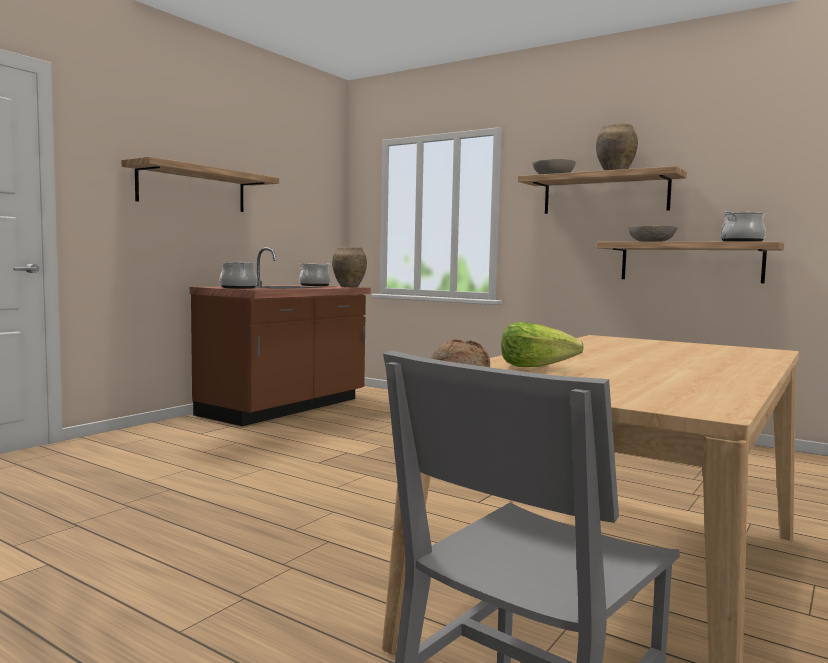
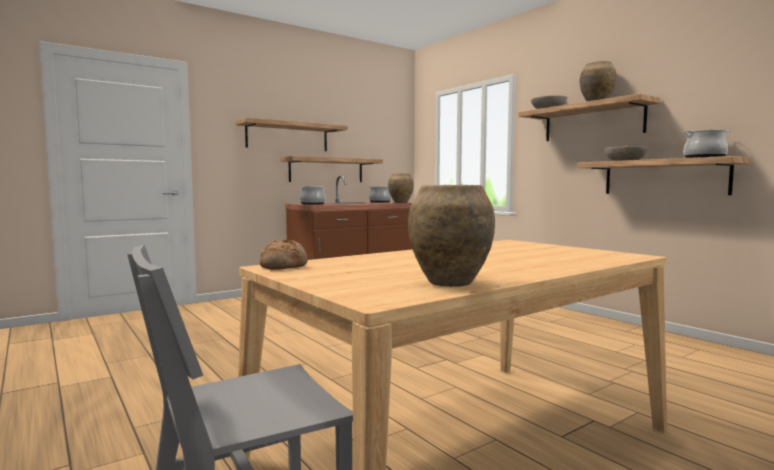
camera: 20 degrees right, 0 degrees up
(242, 239) = (326, 170): none -> shelf
(536, 367) = (365, 262): lettuce -> none
(708, 387) = (449, 283): none -> brown vase

